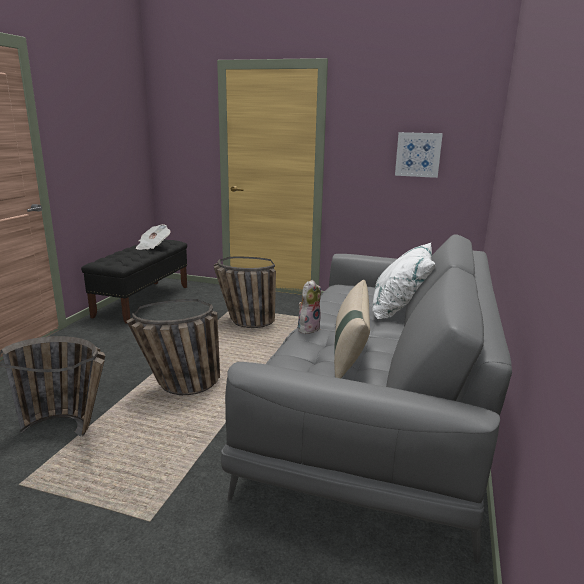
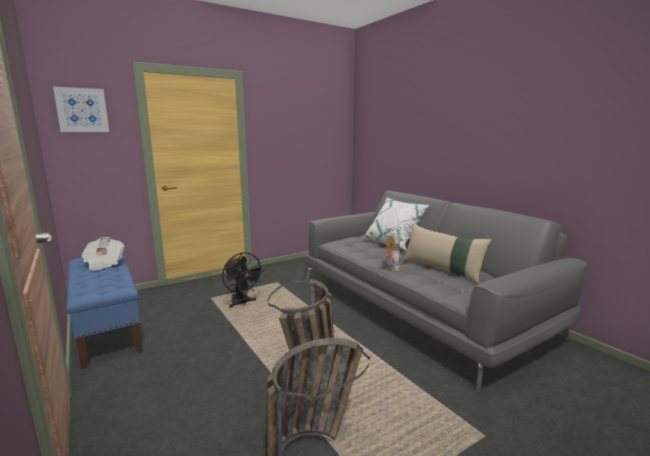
camera: 50 degrees left, 5 degrees down
(143, 301) = (107, 328): black bench -> blue bench
(242, 322) = (242, 303): basket -> black fan
(418, 154) = (311, 145): picture -> picture (82, 110)

